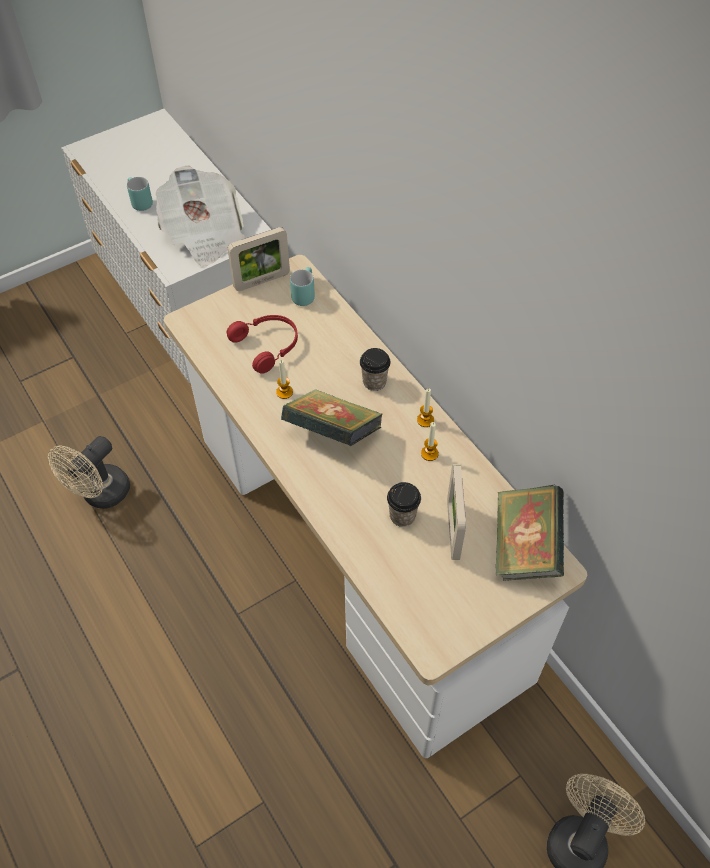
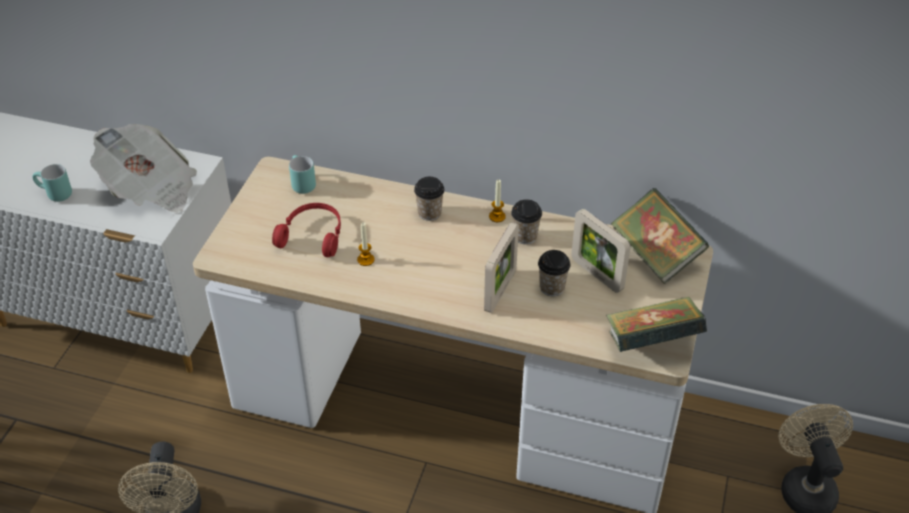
camera: 40 degrees left, 10 degrees down
(262, 281) = (252, 192): picture frame -> picture frame (500, 291)
(332, 433) = (437, 265): book -> book (651, 343)
(429, 453) = (525, 236): candle -> cup

